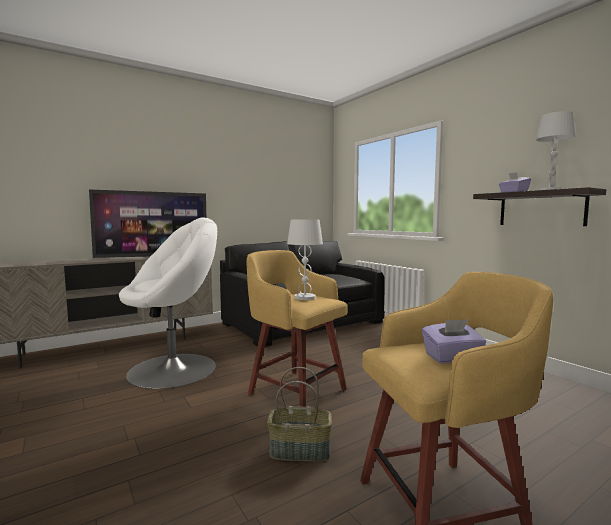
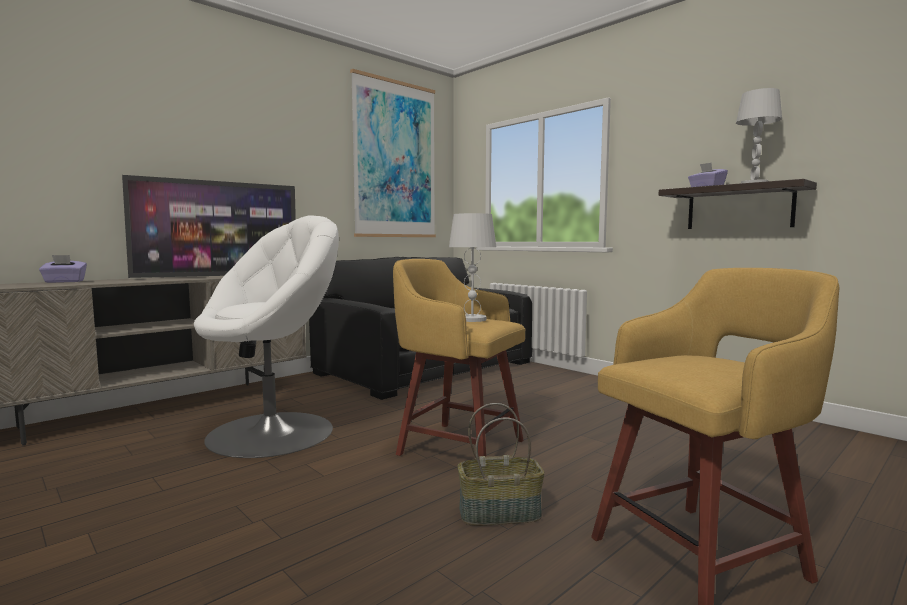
camera: 10 degrees left, 0 degrees up
(286, 170) = (395, 160): none -> picture
(452, 358) = (720, 366): purple tissue box -> purple tissue box (64, 282)

